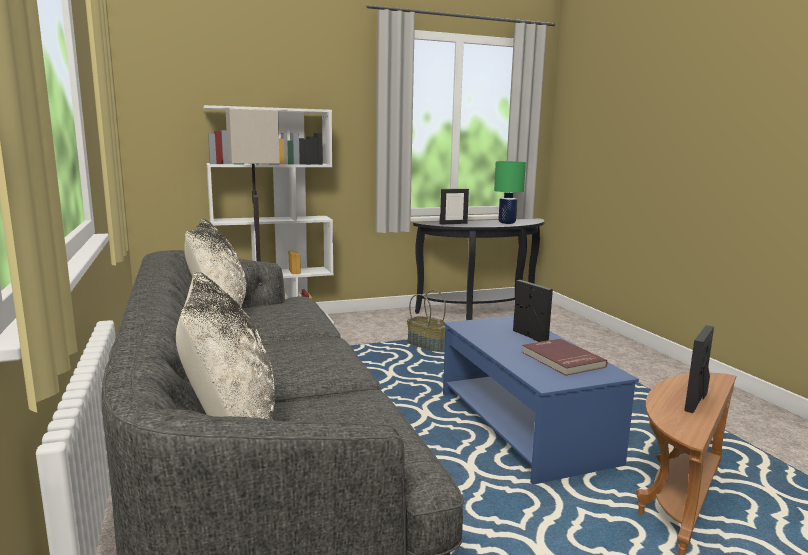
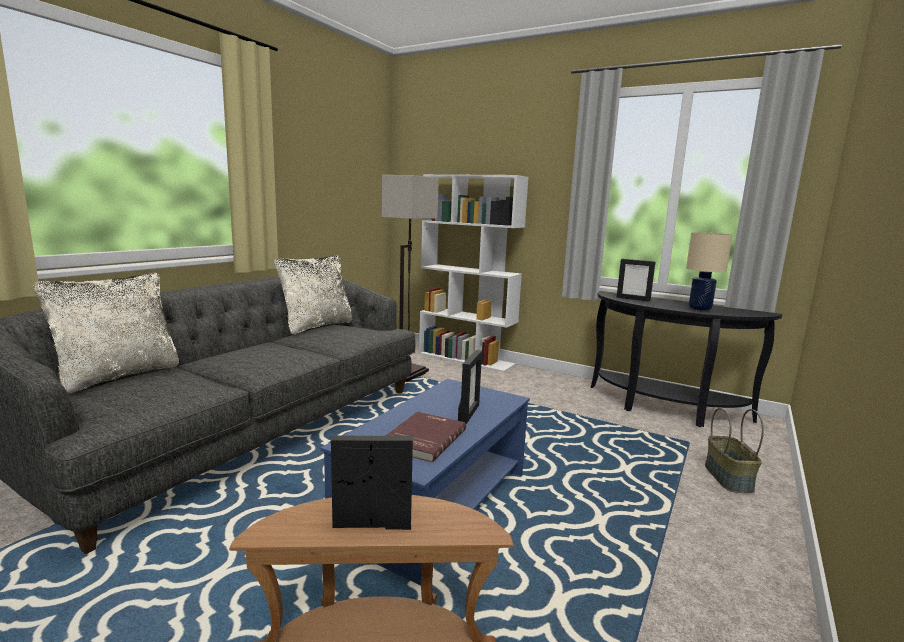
camera: 50 degrees right, 0 degrees up
(428, 345) = (532, 413): basket -> basket (729, 478)
(506, 223) = (699, 309): green table lamp -> beige table lamp

